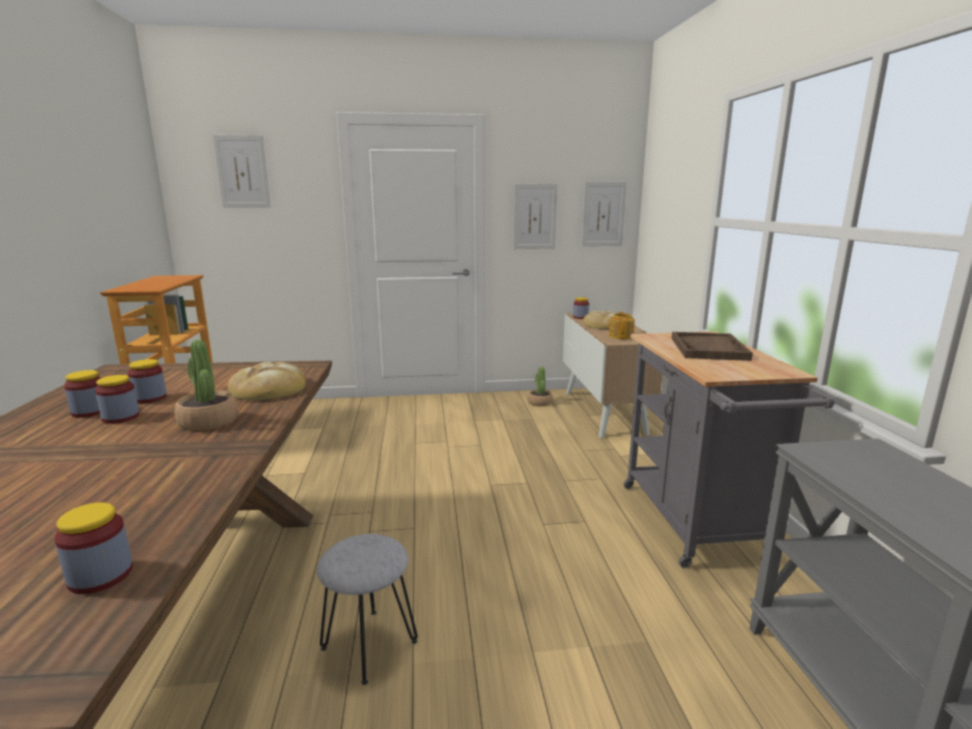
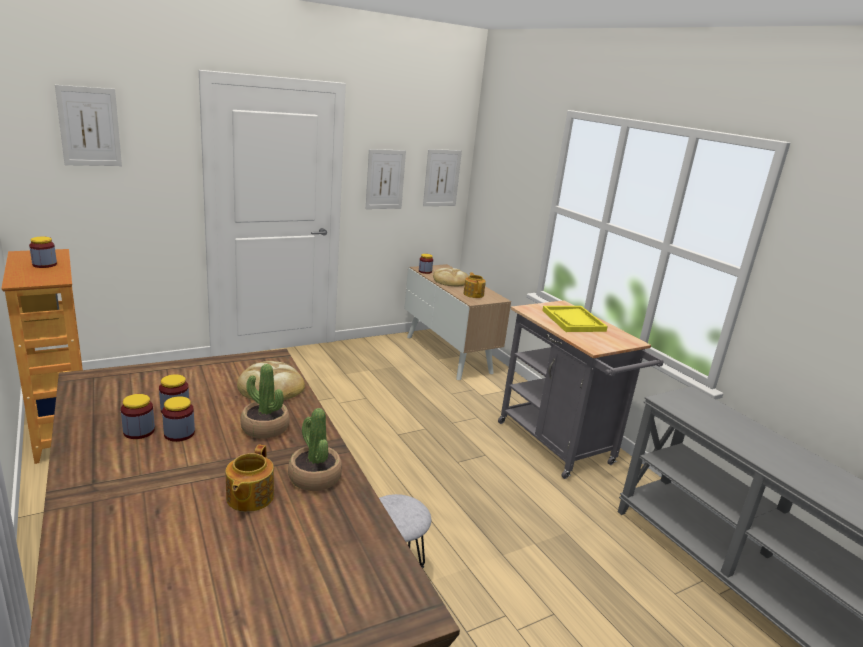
camera: 25 degrees left, 5 degrees up
(88, 483) = (249, 497): none -> teapot
(100, 576) = (361, 558): jar -> jar (44, 264)
(539, 402) = (390, 349): potted plant -> potted plant (314, 477)
(709, 349) = (573, 321): brown tray -> yellow tray

